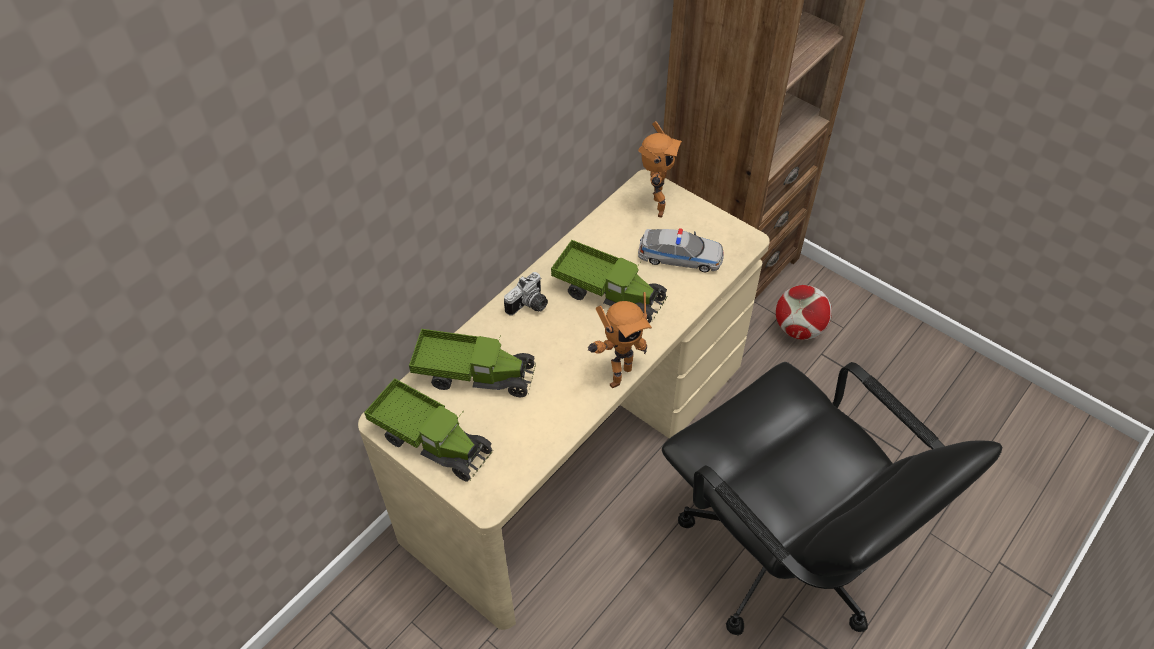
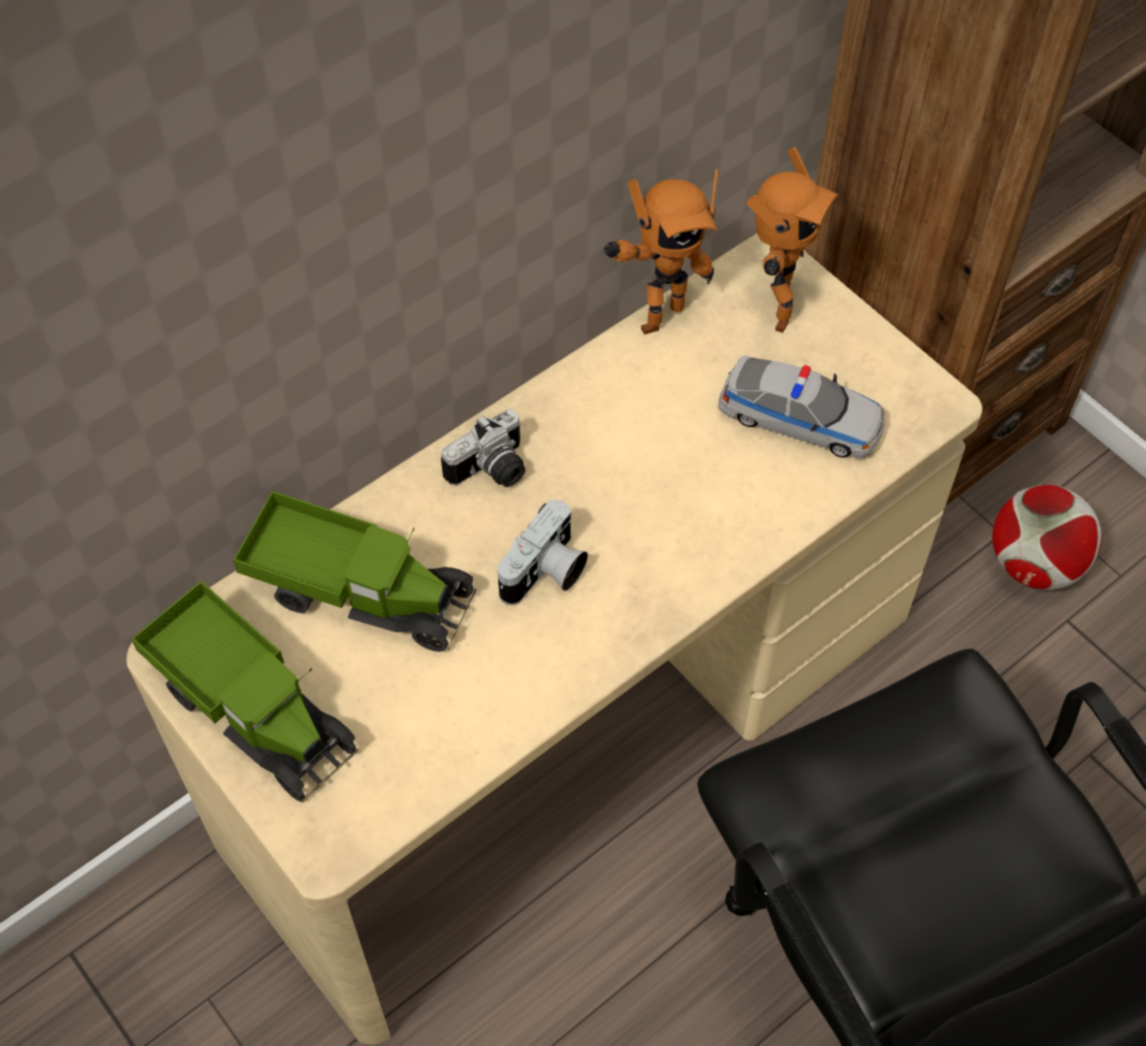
camera: 10 degrees right, 5 degrees up
(569, 350) = (546, 573): none -> camera
(608, 293) = (646, 470): toy truck -> none
(616, 375) = (625, 637): toy robot -> toy robot (656, 314)

